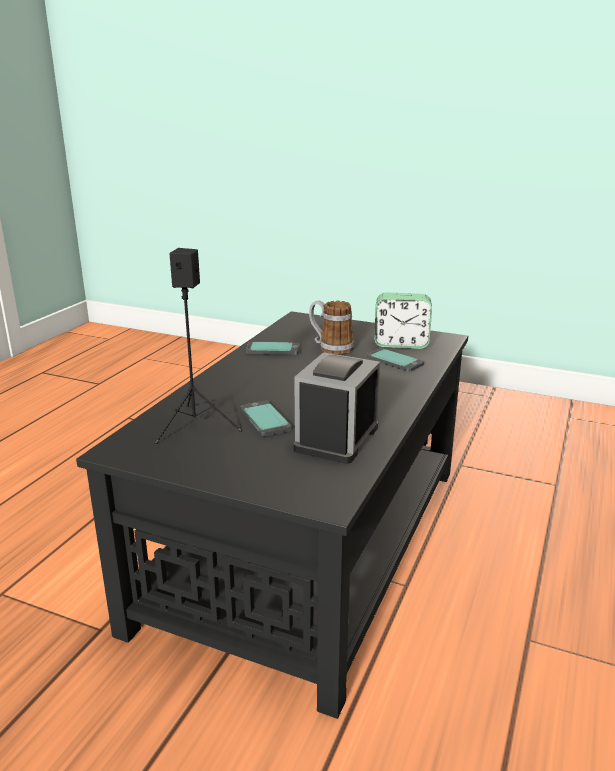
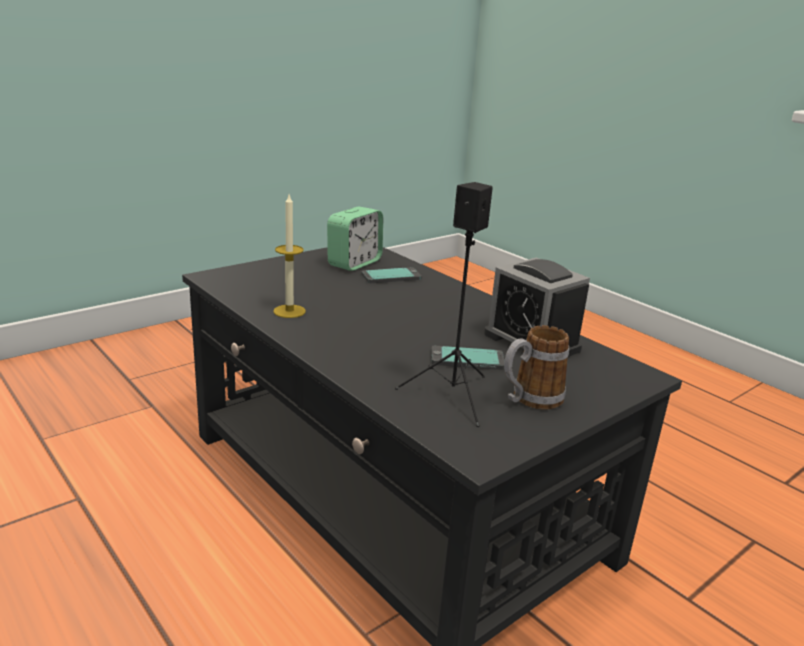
camera: 65 degrees left, 0 degrees up
(273, 349) = (289, 311): phone -> candle
(330, 347) = (322, 288): mug -> mug (529, 400)

